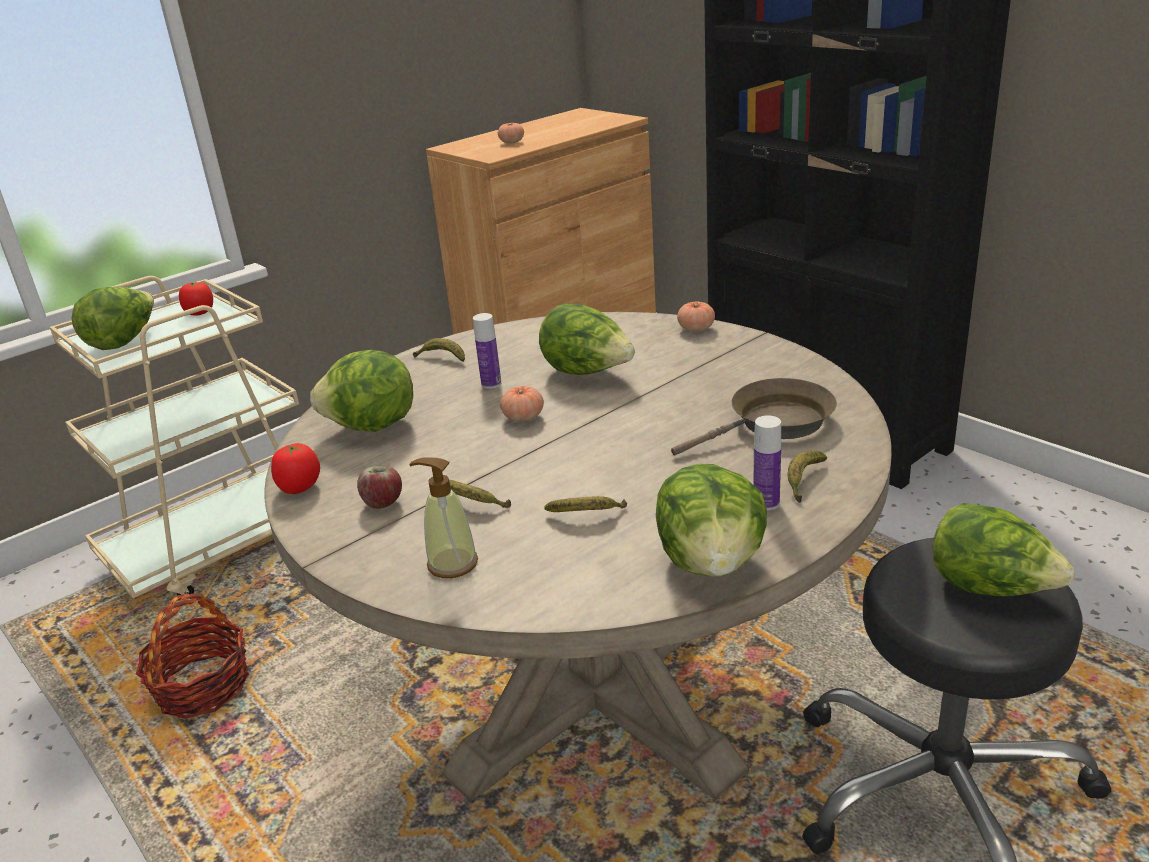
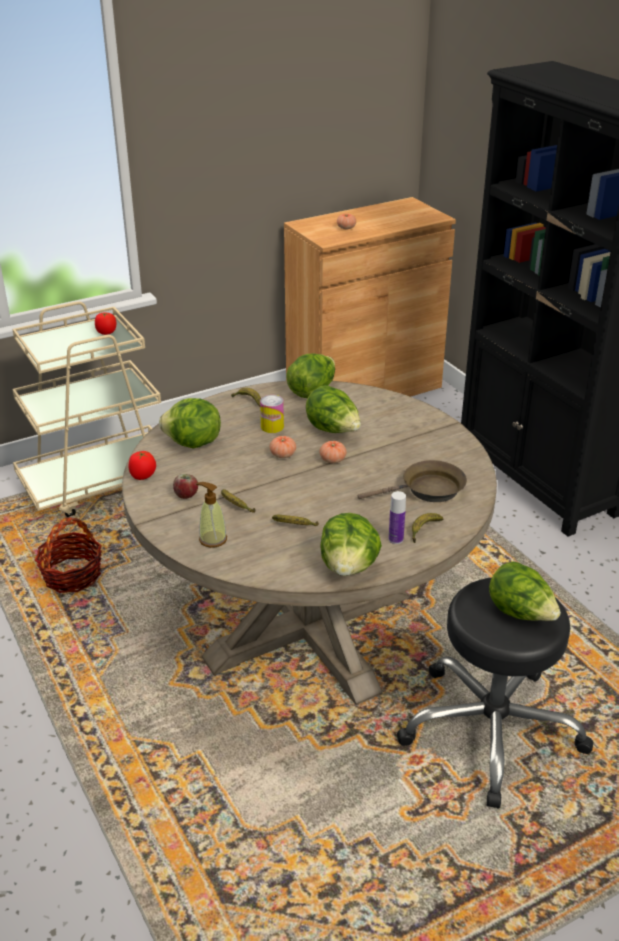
camera: 10 degrees right, 5 degrees up
(124, 341) = (56, 347): lettuce -> lettuce (312, 391)
(491, 384) = (272, 427): bottle -> can
(696, 328) = (416, 410): tomato -> tomato (332, 460)

